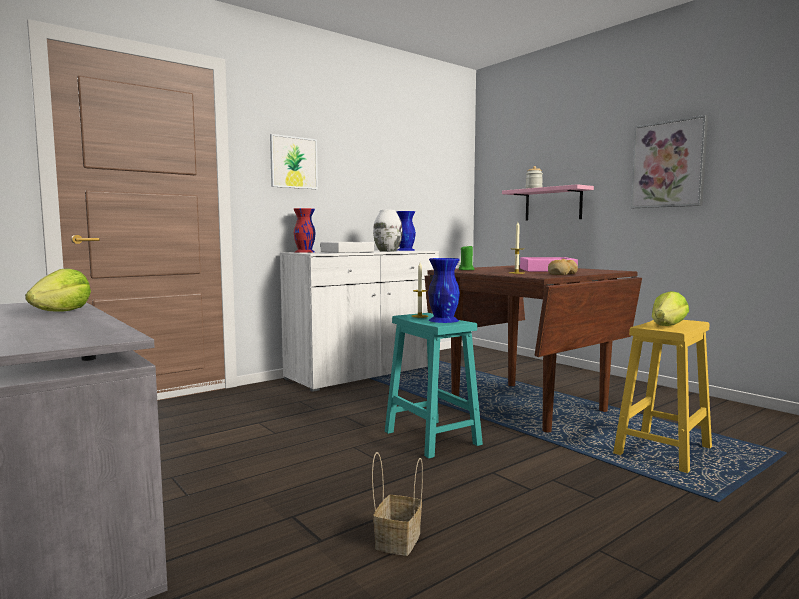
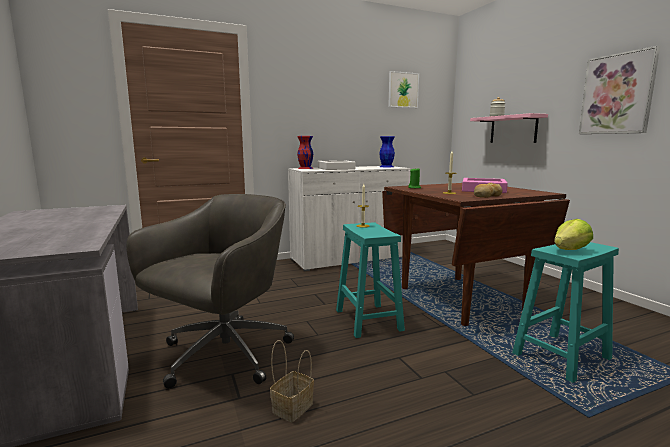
camera: 15 degrees right, 5 degrees up
(61, 312) = (93, 217): lettuce -> none
(264, 497) = (222, 355): none -> grey office chair
(293, 162) = (299, 101): picture -> picture (403, 90)
(387, 251) = (369, 168): white vase -> none
(443, 320) = (376, 231): blue vase -> none
(663, 451) = (560, 357): yellow stool -> turquoise stool

